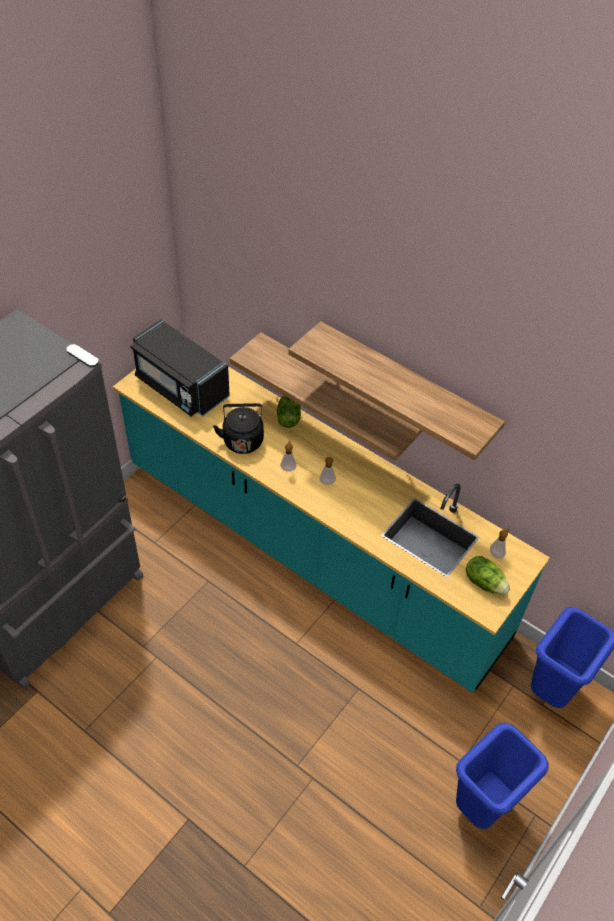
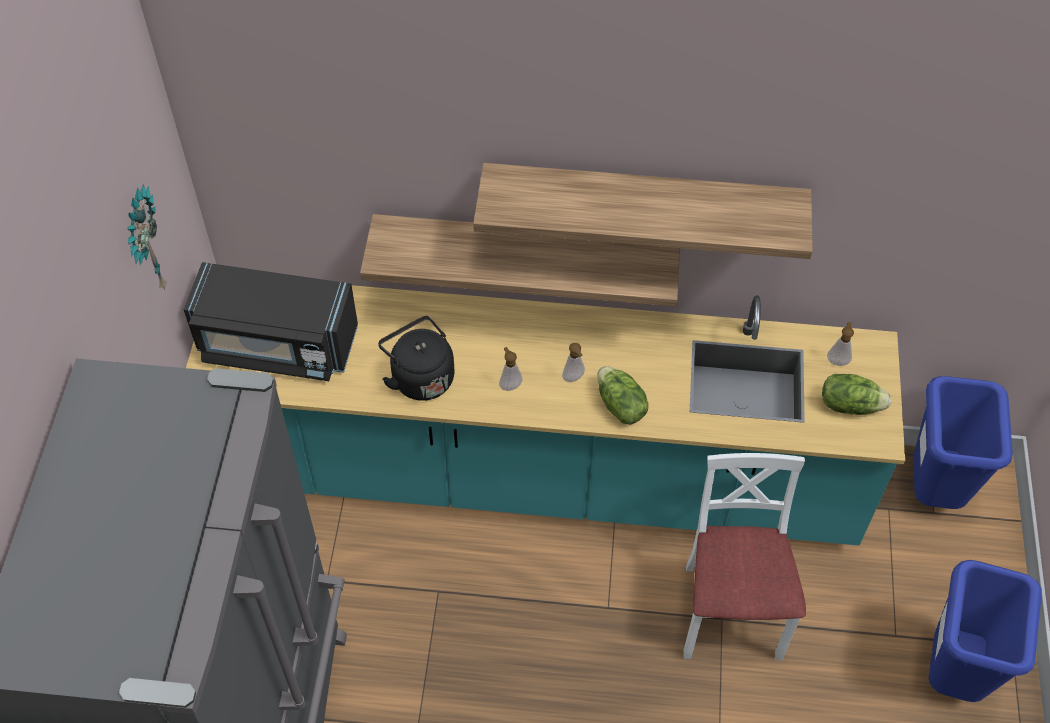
camera: 30 degrees left, 5 degrees up
(109, 281) = (143, 245): none -> wall clock
(288, 418) = (456, 315): lettuce -> lettuce (619, 406)
(366, 688) = (730, 612): none -> white chair

